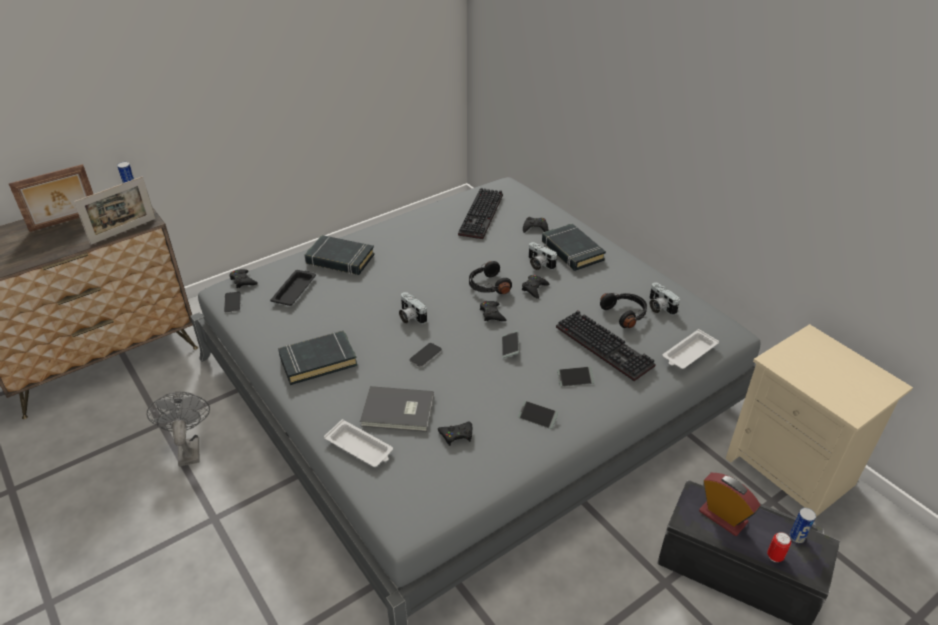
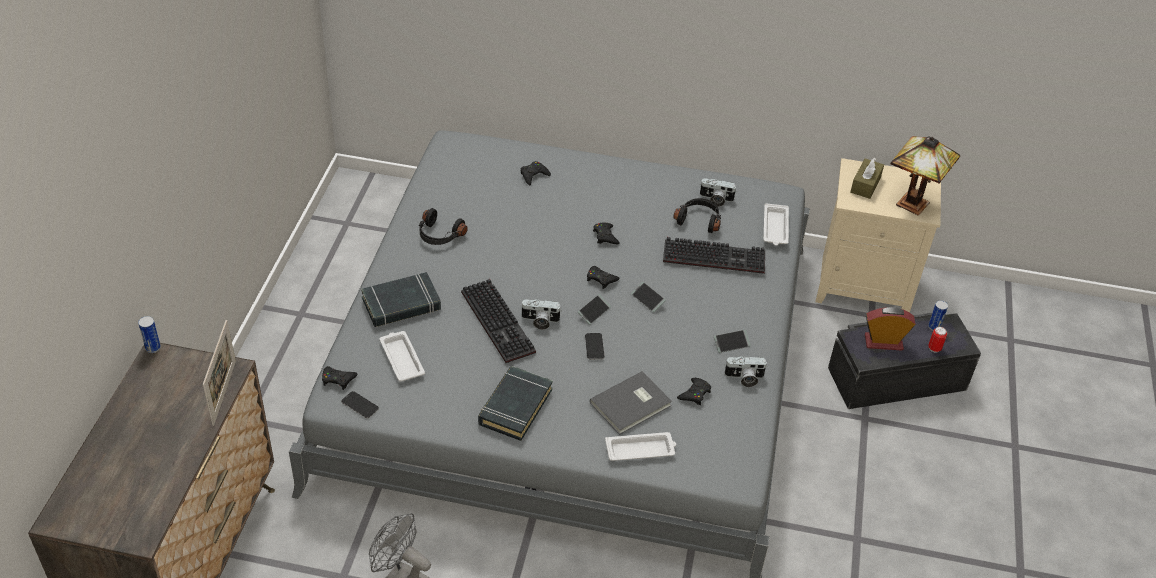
camera: 45 degrees left, 5 degrees up
(65, 222) = (139, 421): picture frame -> none
(295, 290) = (401, 358): black tray -> white tray
(482, 216) = (472, 187): keyboard -> keyboard (500, 323)
(488, 286) = (566, 255): black headphones -> black headphones (439, 235)
(539, 264) = (581, 211): camera -> camera (744, 378)
(572, 251) = (593, 183): black book -> none
(575, 379) = (722, 297): phone -> phone (594, 312)
(809, 355) = (865, 184): none -> brown tissue box
(843, 397) = (913, 206): none -> table lamp

